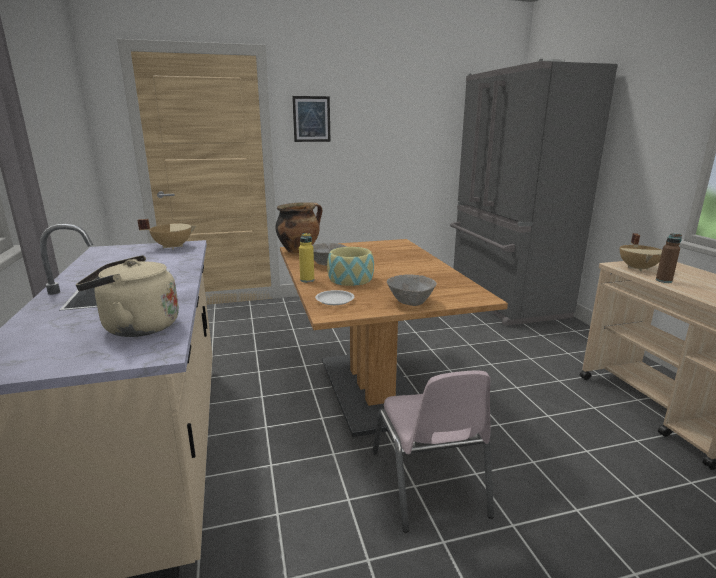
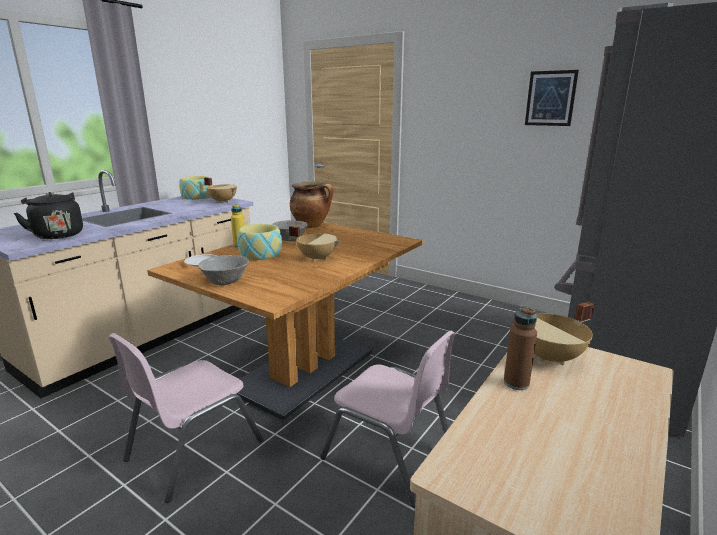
camera: 50 degrees right, 0 degrees up
(113, 250) = (197, 197): none -> bowl
(136, 327) = (57, 235): beige kettle -> black kettle
(311, 119) = (438, 103): picture -> picture (550, 98)
(398, 268) = (317, 258): none -> beige cooking pot
(518, 398) = (389, 456): none -> pink chair

